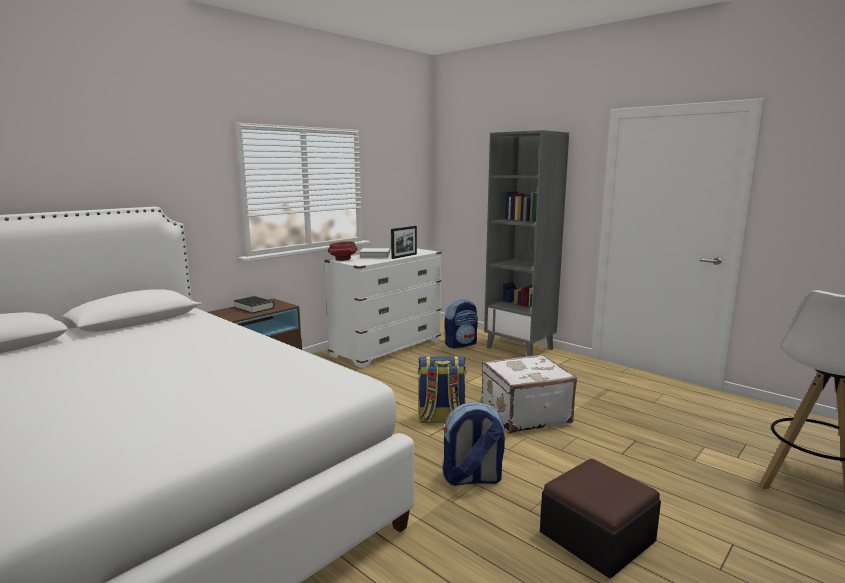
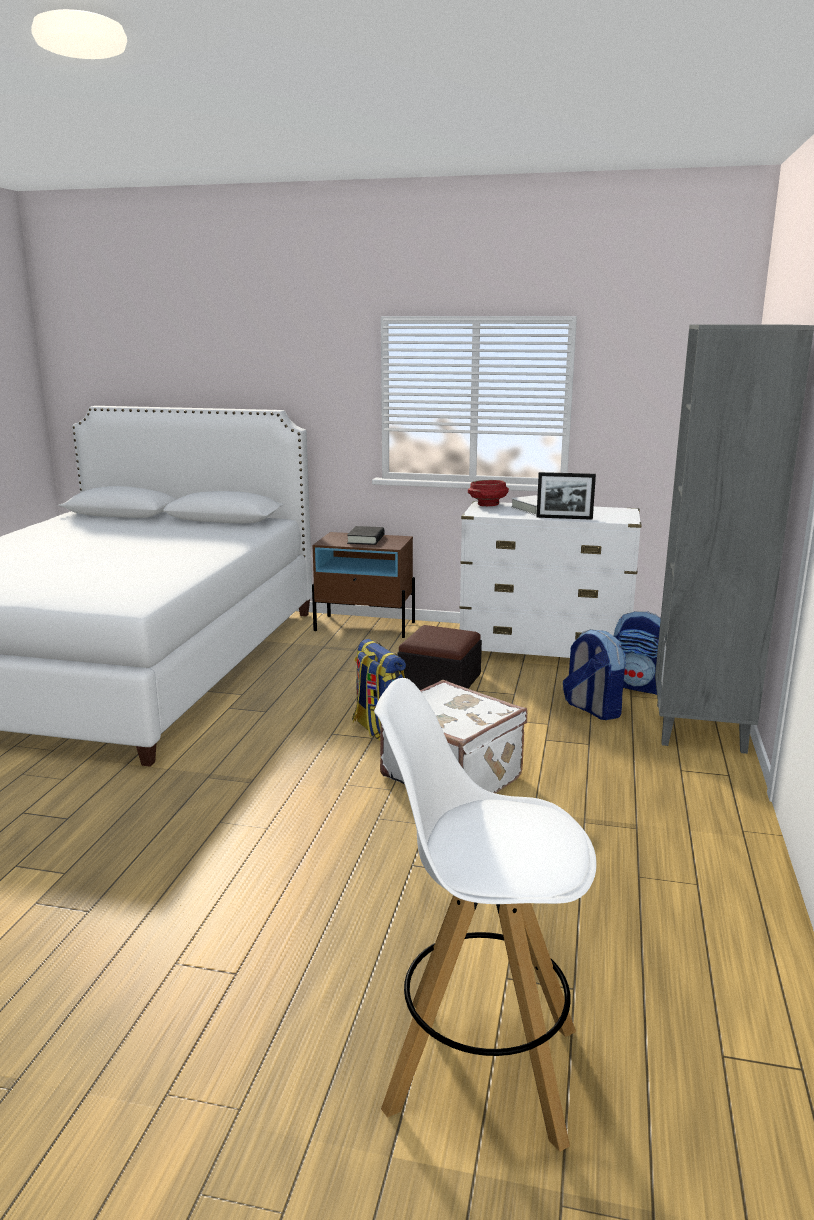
camera: 60 degrees right, 5 degrees up
(472, 478) = (259, 777): backpack -> backpack (592, 709)
(597, 537) = (194, 870): ottoman -> ottoman (439, 681)

